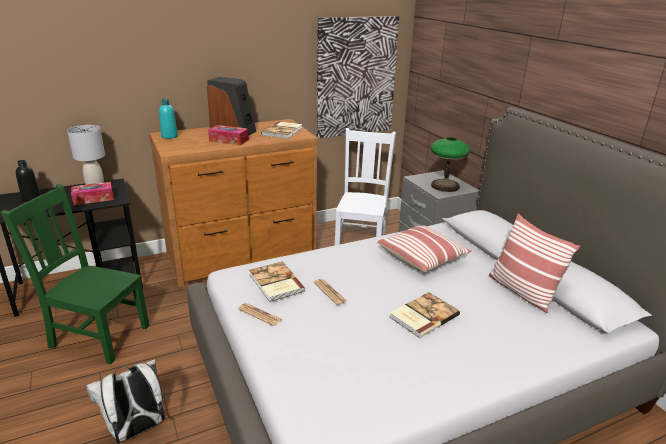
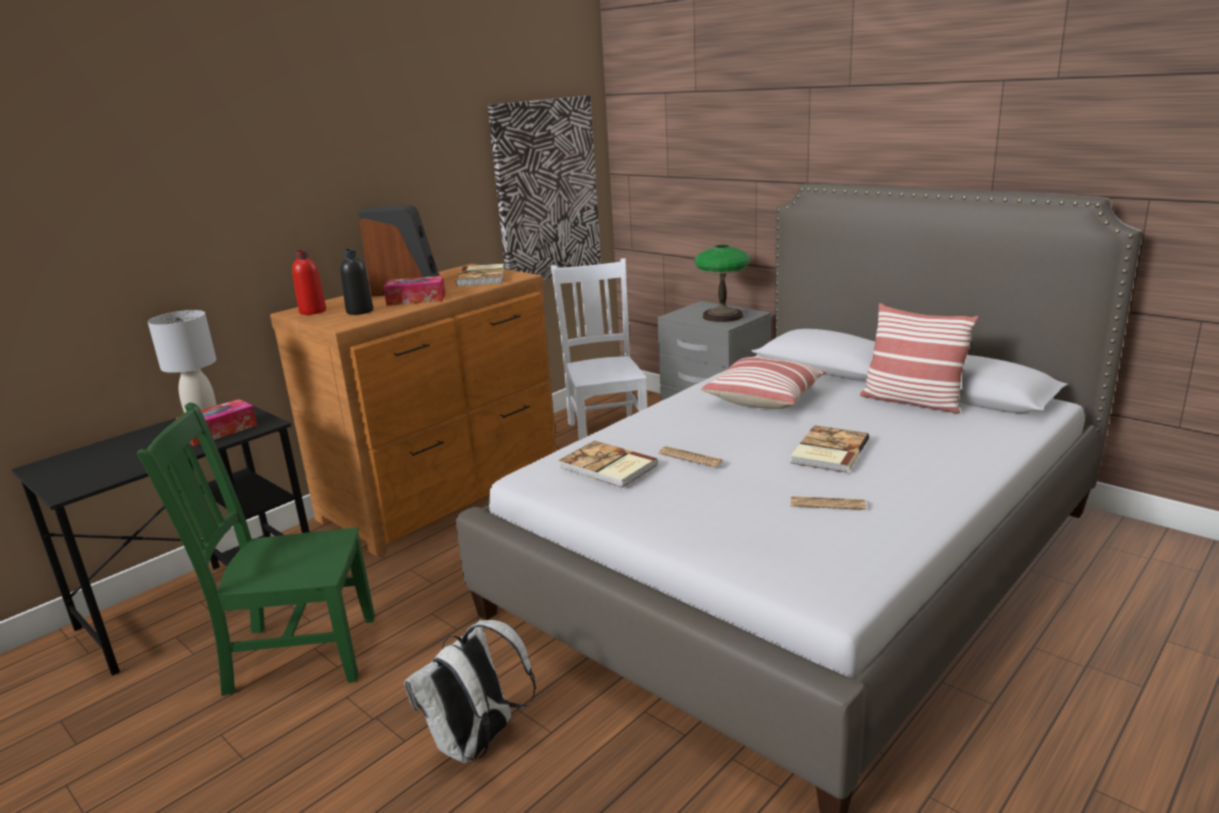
camera: 20 degrees left, 5 degrees down
(31, 198) = (100, 455): black bottle -> black bottle (360, 311)
(169, 136) = (313, 311): turquoise bottle -> red bottle
(260, 314) = (623, 504): newspaper -> newspaper (827, 504)

